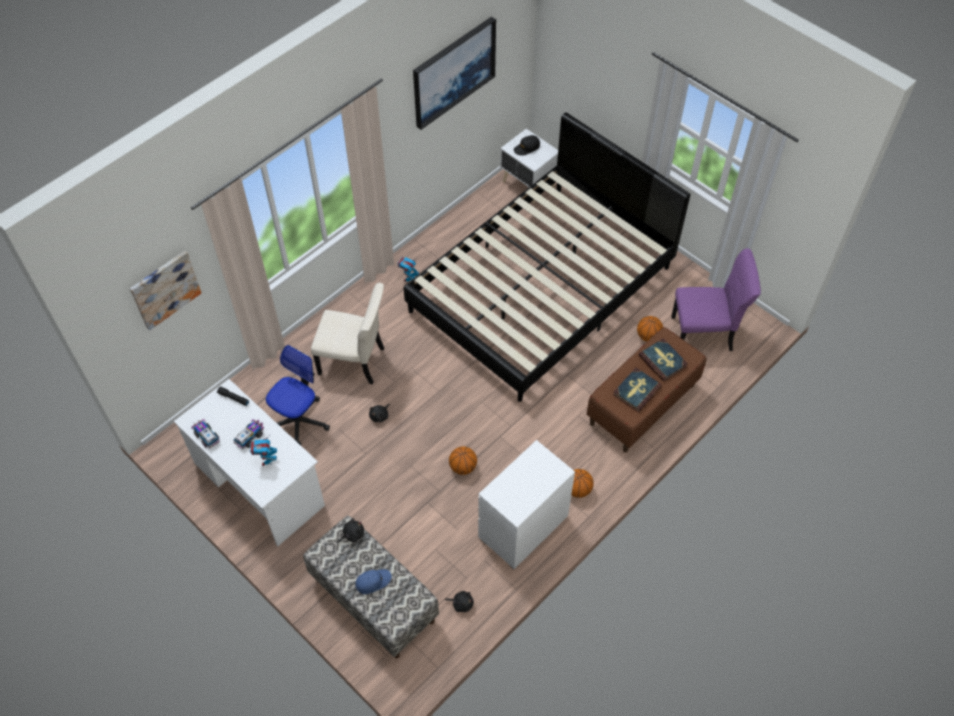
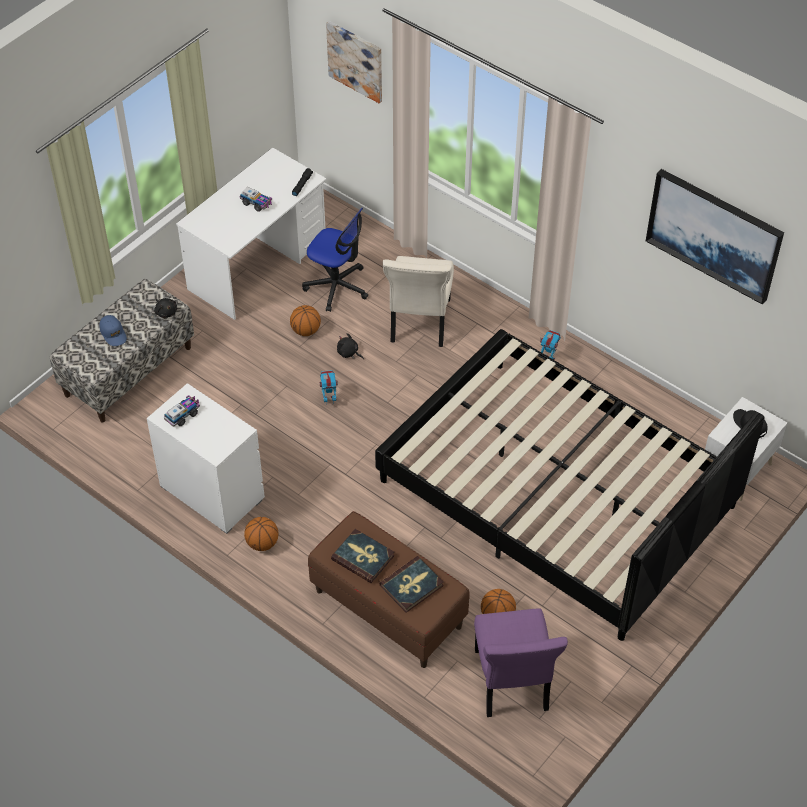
camera: 85 degrees right, 5 degrees down
(206, 436) = (256, 172): toy truck -> toy truck (183, 415)
(266, 461) = (229, 219): toy robot -> toy robot (329, 400)
(461, 603) = (121, 443): black plush toy -> none
(463, 467) = (287, 432): basketball -> basketball (305, 331)

